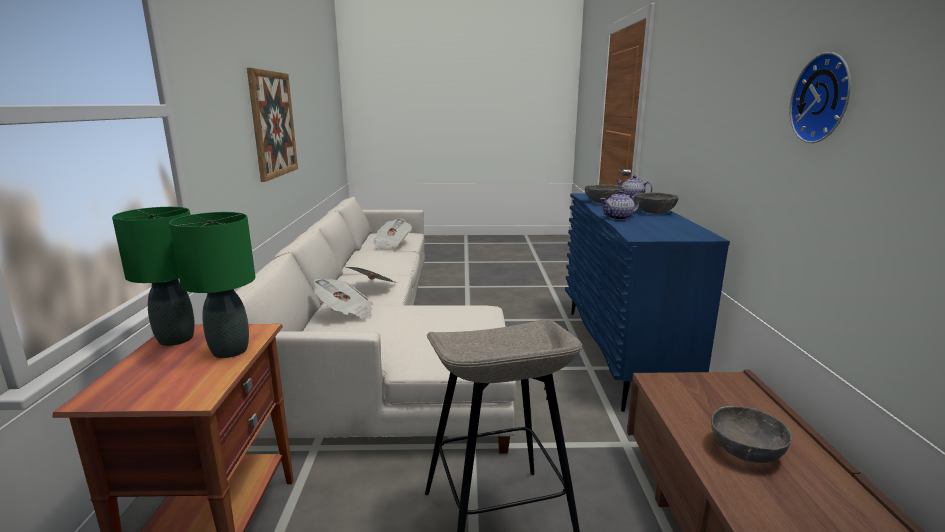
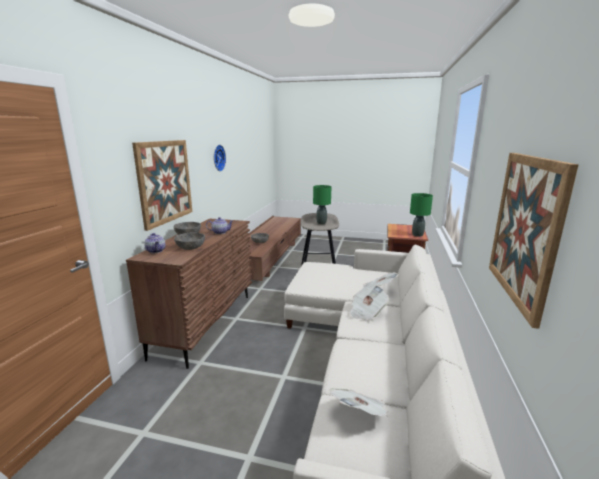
camera: 165 degrees left, 0 degrees up
(229, 351) = (396, 231): green table lamp -> green table lamp (321, 223)
(621, 353) = (206, 324): blue dresser -> brown dresser
(693, 125) = (165, 182): none -> picture

